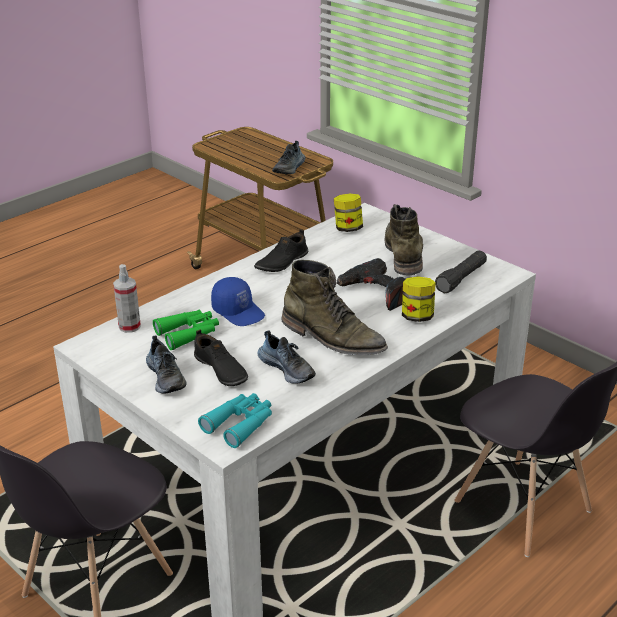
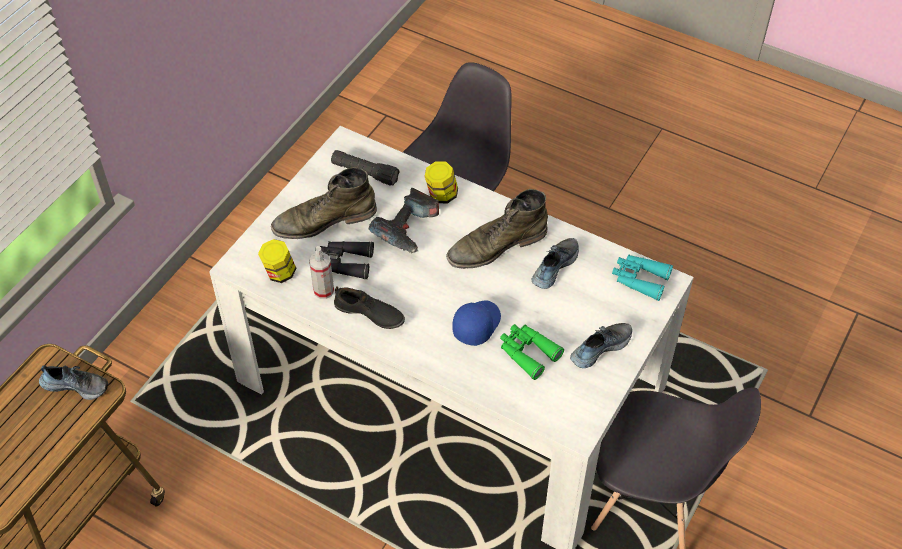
camera: 105 degrees left, 20 degrees up
(129, 326) = (532, 405): spray bottle -> spray bottle (323, 290)
(220, 370) = (574, 312): black shoe -> none
(333, 338) = (496, 246): green boot -> green boot turned 135 degrees counterclockwise
(346, 257) = (345, 263): none -> black binoculars

